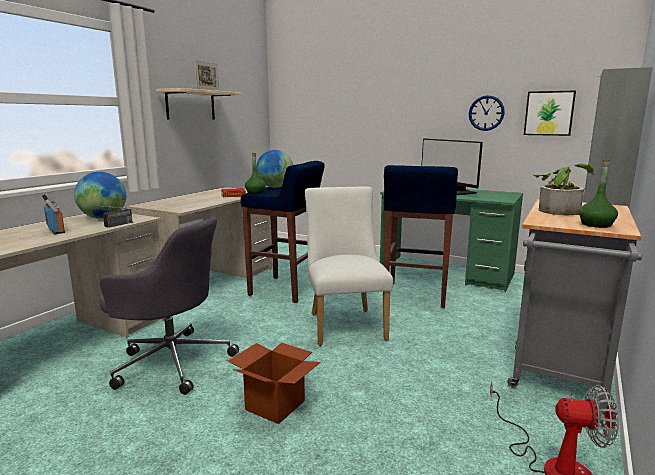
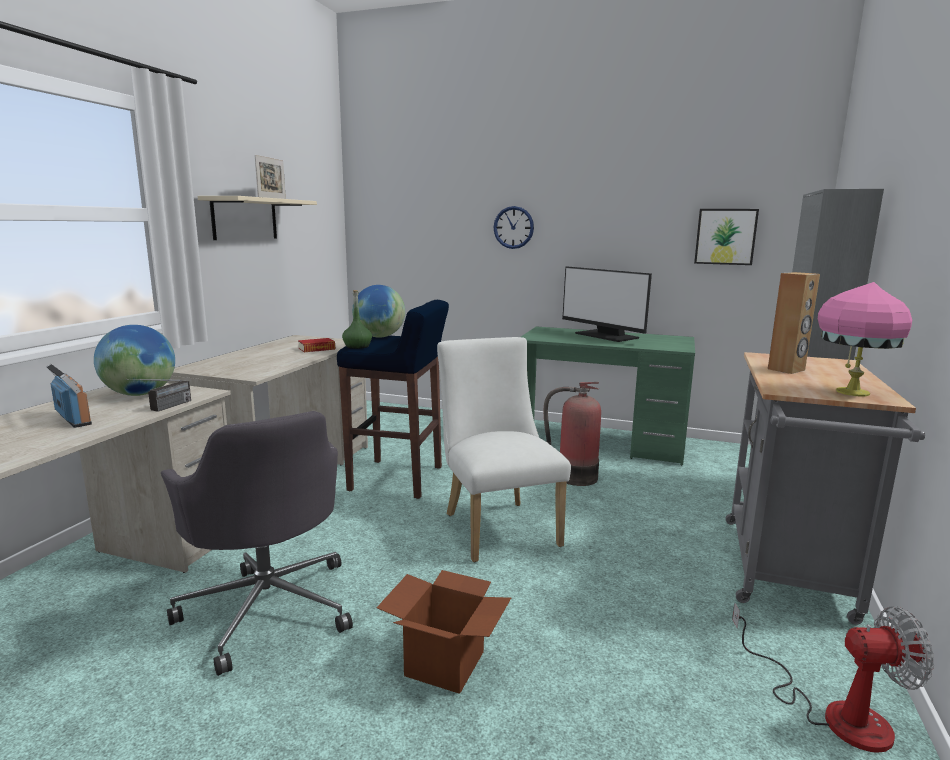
camera: 10 degrees left, 0 degrees up
(172, 361) = (268, 607): grey office chair -> grey office chair turned 45 degrees clockwise
(415, 295) = (573, 477): blue stool -> fire extinguisher
(486, 113) = (646, 234): wall clock -> wall clock (513, 227)
(559, 210) = (786, 369): potted plant -> brown speaker
(596, 225) = (850, 392): green bottle -> pink table lamp

